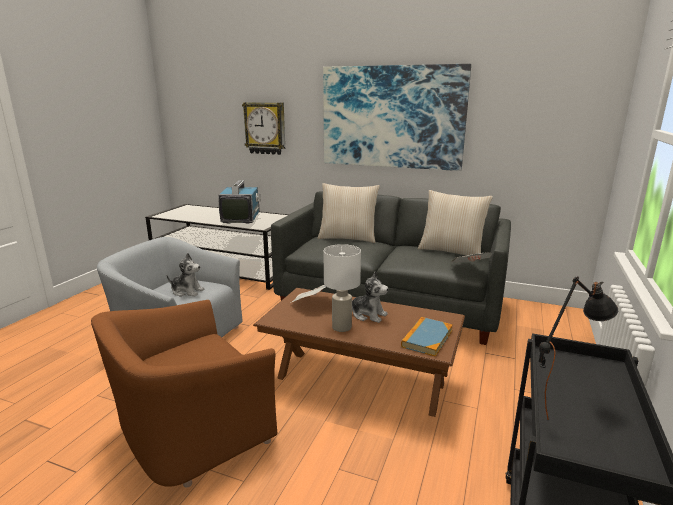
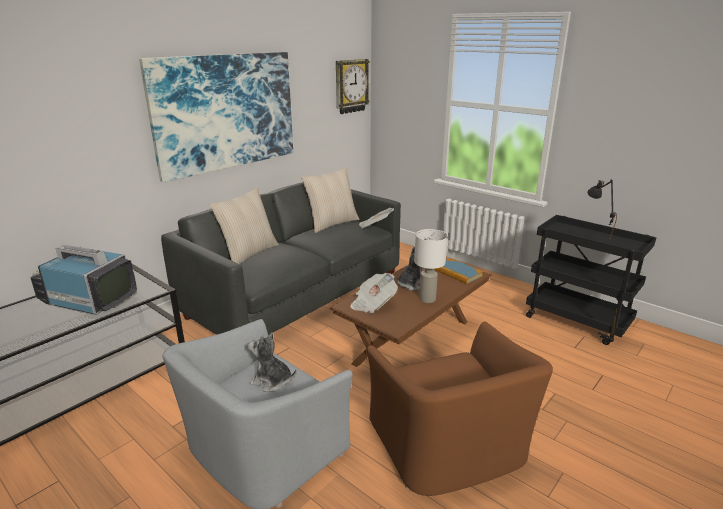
camera: 70 degrees left, 5 degrees up
(187, 291) = (272, 381): plush toy -> plush toy turned 105 degrees counterclockwise
(265, 128) = (55, 156): wall clock -> wall clock (351, 86)

